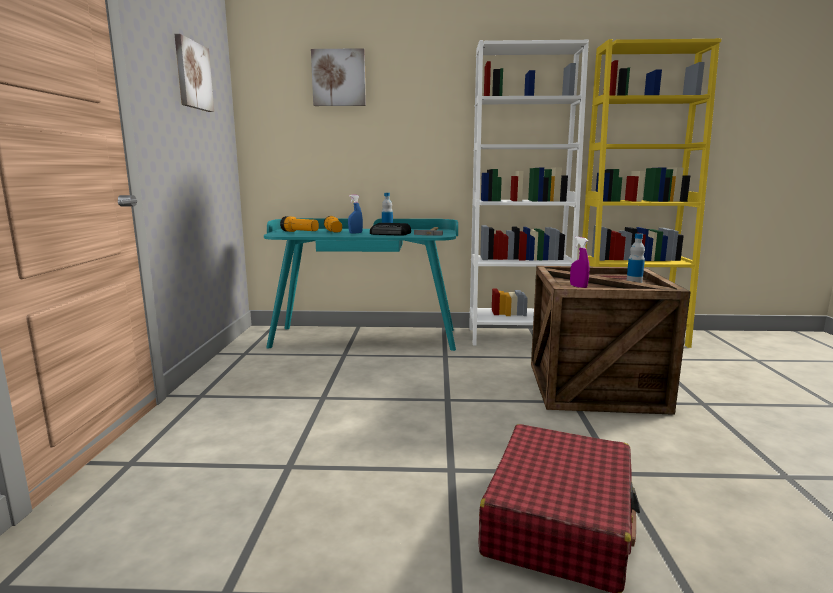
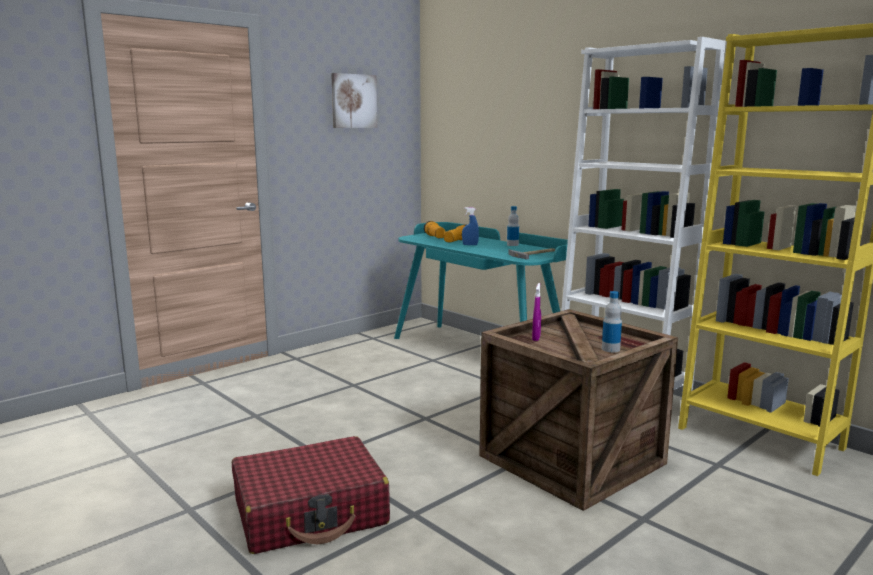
camera: 45 degrees right, 0 degrees up
(339, 78) = (492, 88): picture -> none
(390, 234) = (492, 250): radio -> none

